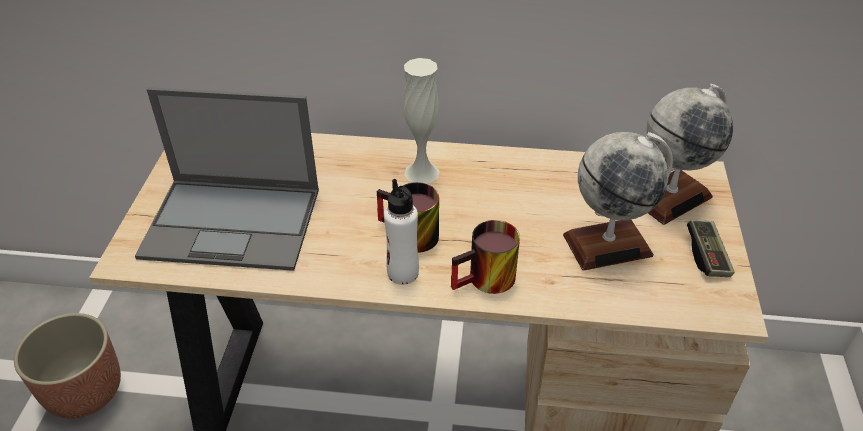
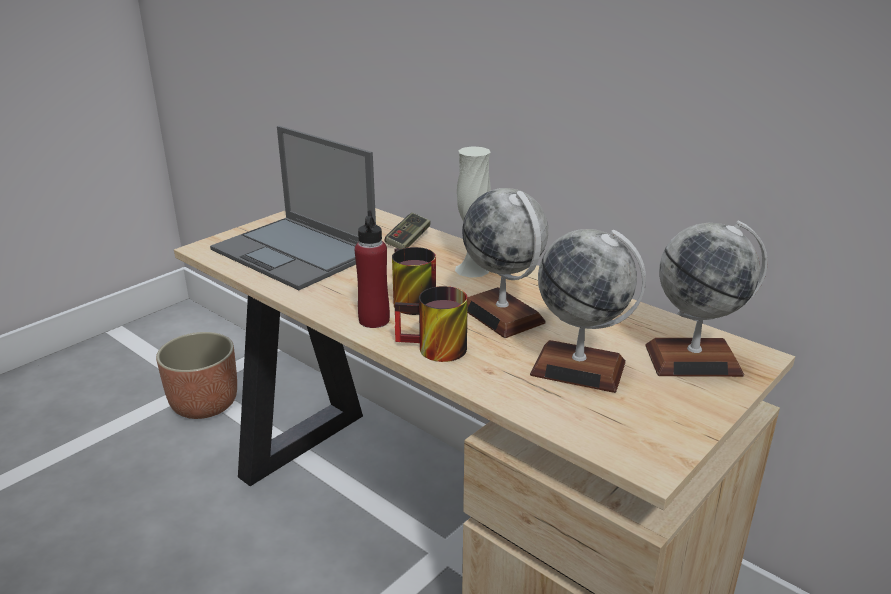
camera: 35 degrees right, 15 degrees down
(403, 273) = (374, 320): white bottle -> red bottle
(498, 215) = (502, 314): none -> globe
(707, 256) = (676, 414): game controller -> game controller (408, 240)

